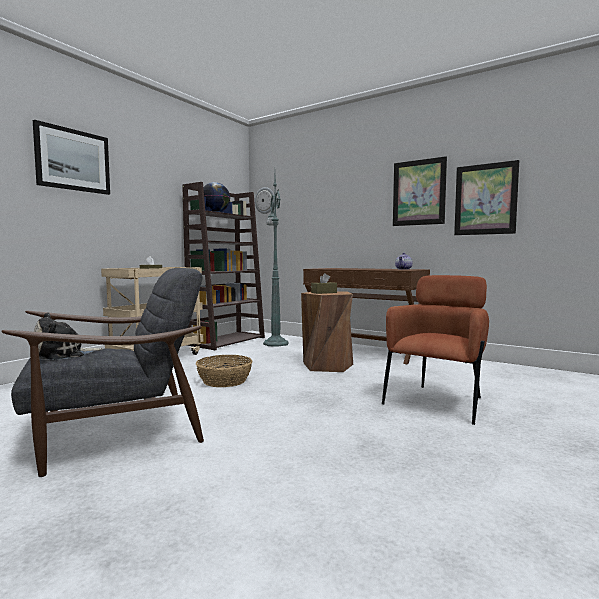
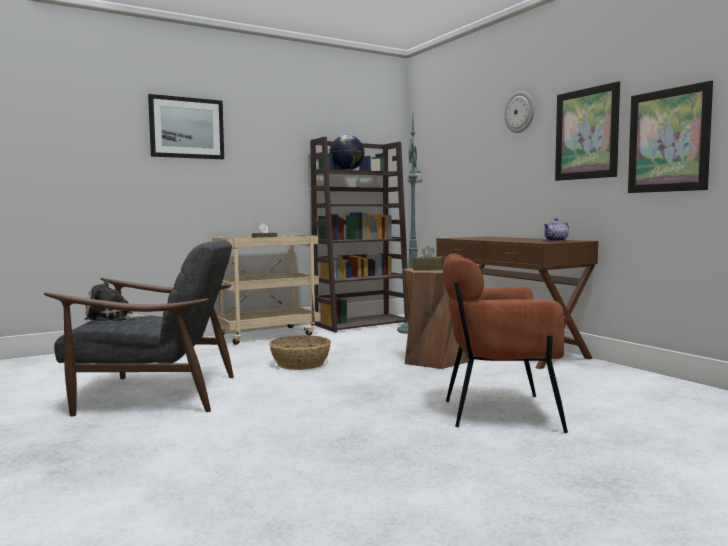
camera: 25 degrees right, 0 degrees up
(265, 200) = (422, 150): wall clock -> wall clock (520, 112)
(438, 402) = (500, 413): brown armchair -> brown armchair turned 150 degrees counterclockwise

